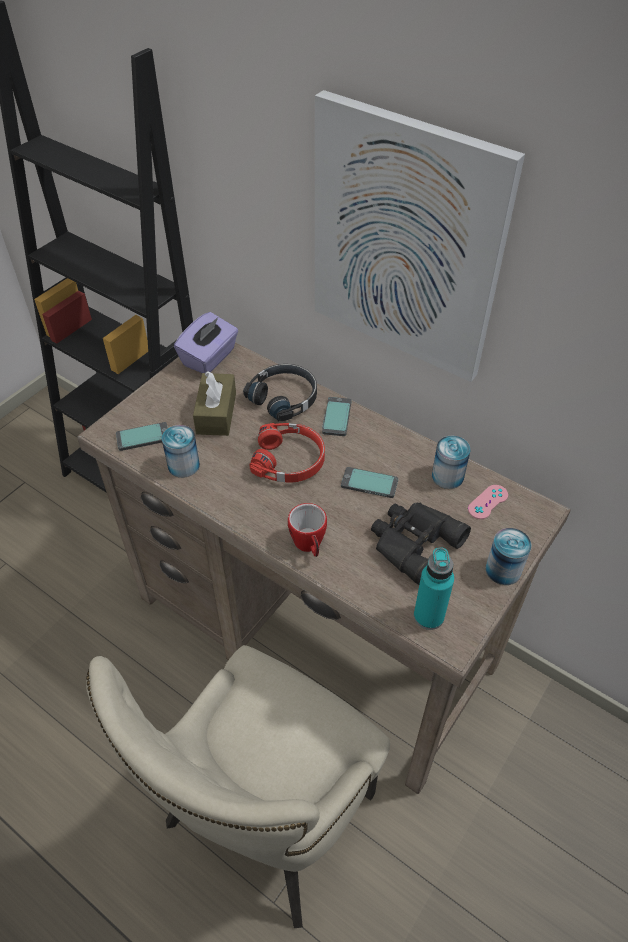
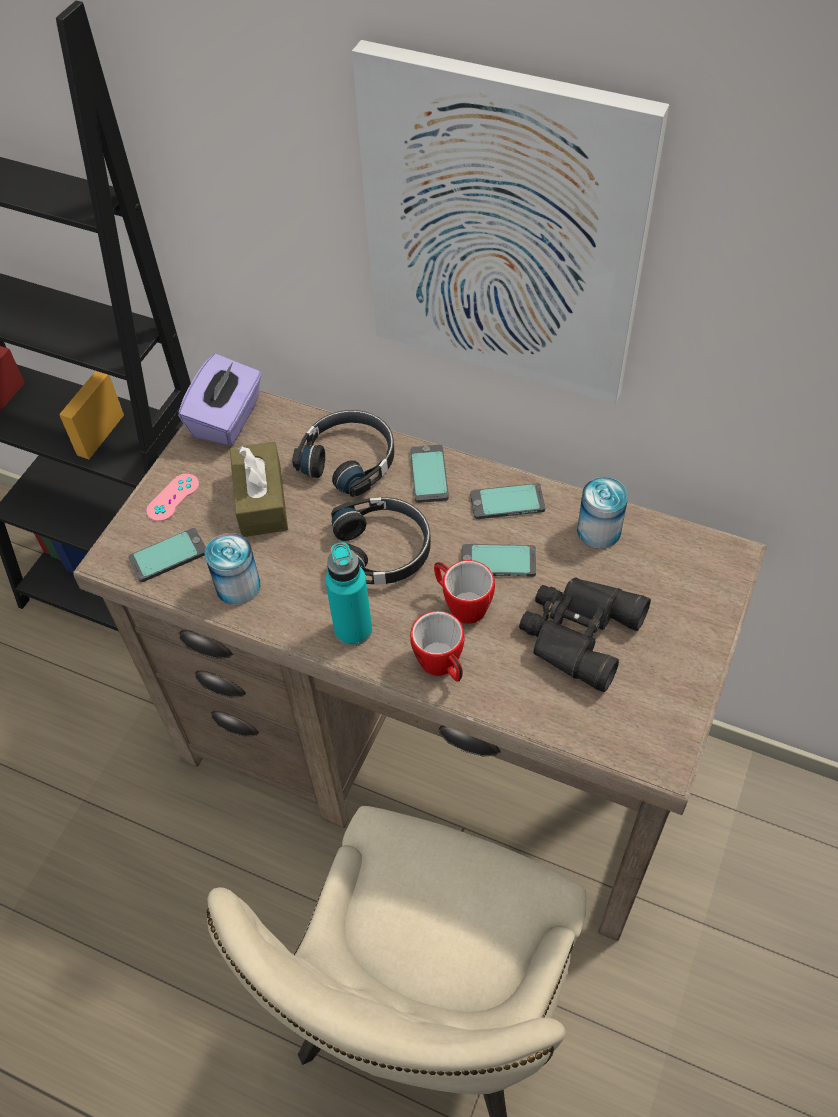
camera: 10 degrees left, 5 degrees up
(289, 460) = (382, 550): red headphones -> black headphones
(335, 507) = (461, 604): none -> mug
(387, 445) = (507, 503): none -> phone
(428, 616) = (624, 730): turquoise bottle -> turquoise bottle (353, 630)
(488, 502) = (660, 557): pink game controller -> pink game controller (173, 498)
(503, 570) = (702, 646): can -> none

